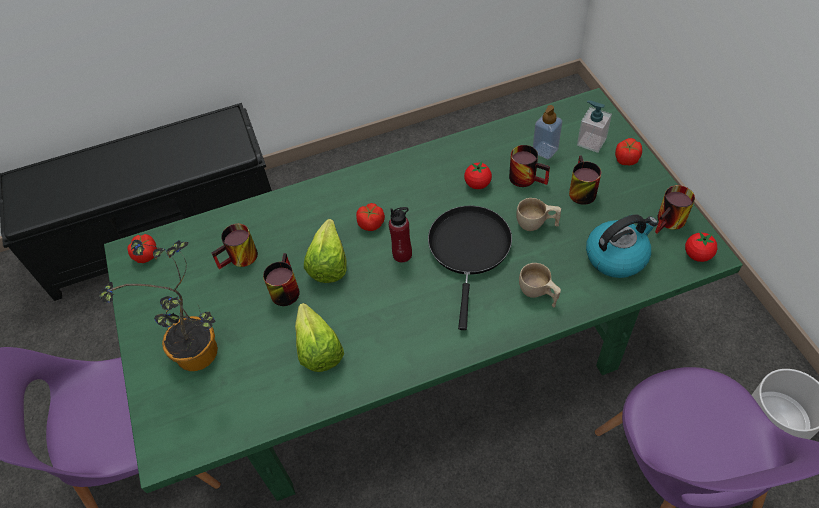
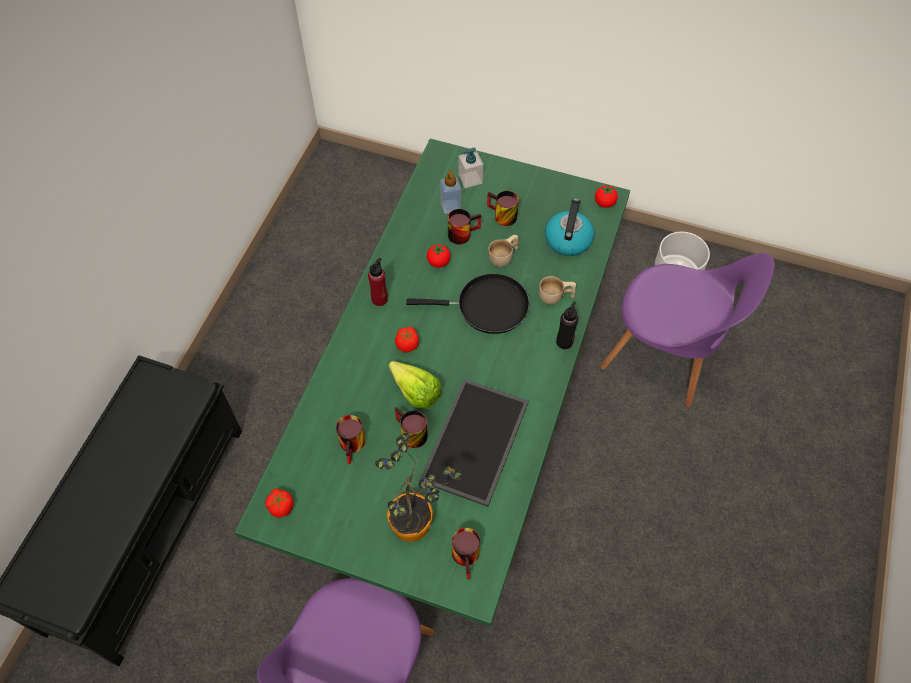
camera: 55 degrees left, 5 degrees up
(318, 344) = (476, 443): lettuce -> tray
(402, 254) = (452, 345): red bottle -> red bottle (379, 299)
(469, 250) = (487, 307): black frying pan -> black frying pan turned 135 degrees clockwise
(496, 336) = (564, 342): none -> black bottle
(626, 159) = (503, 175): tomato -> none
(670, 223) = (571, 195): mug -> mug (468, 557)

